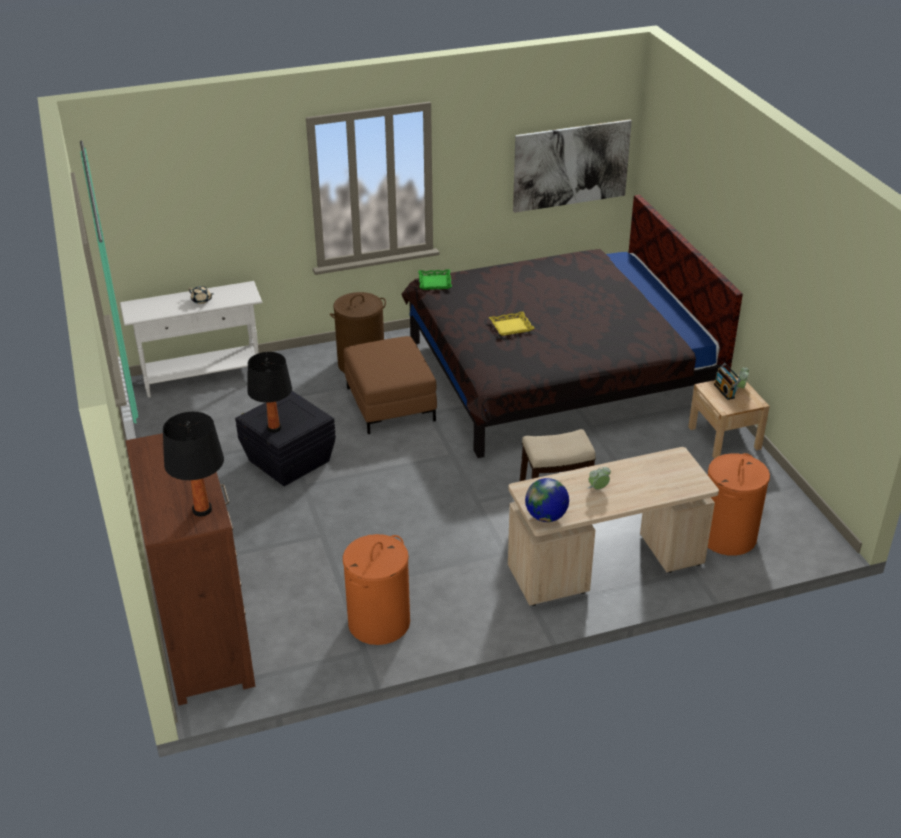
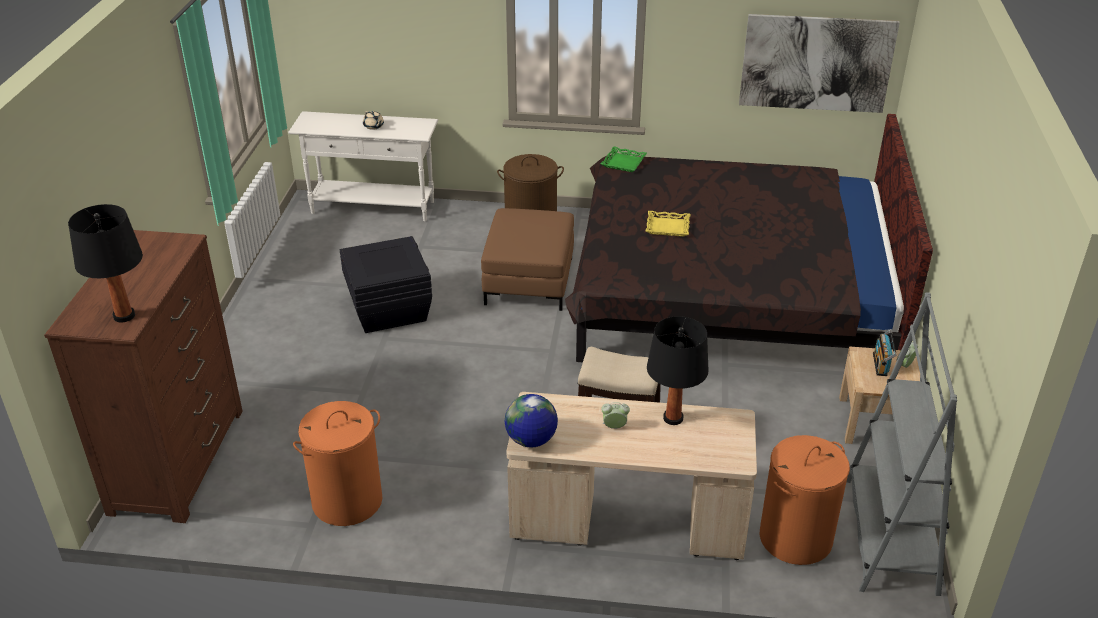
camera: 25 degrees right, 0 degrees up
(274, 428) = (365, 269): black table lamp -> black table lamp (673, 418)
(786, 514) = (890, 535): none -> grey bookcase

